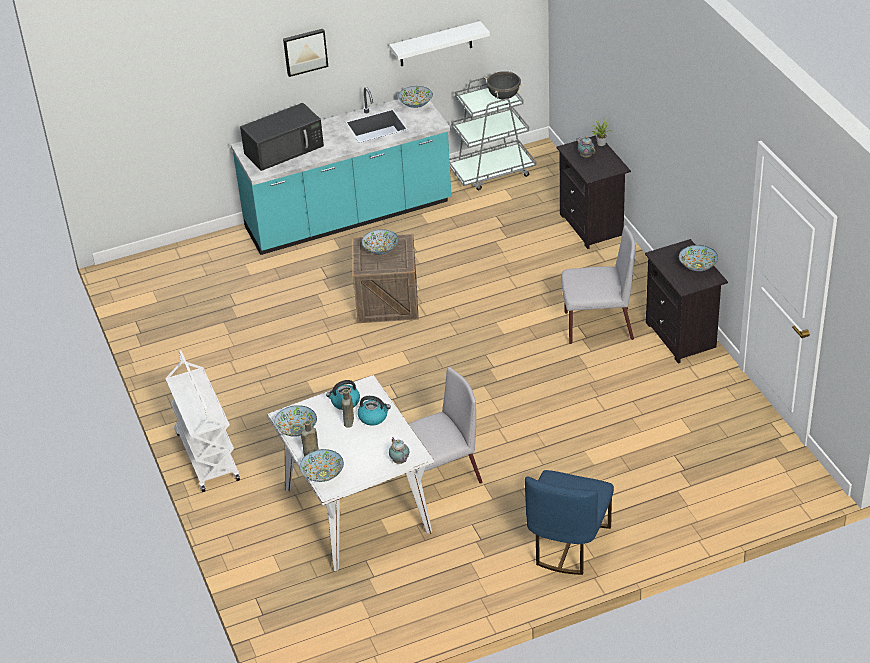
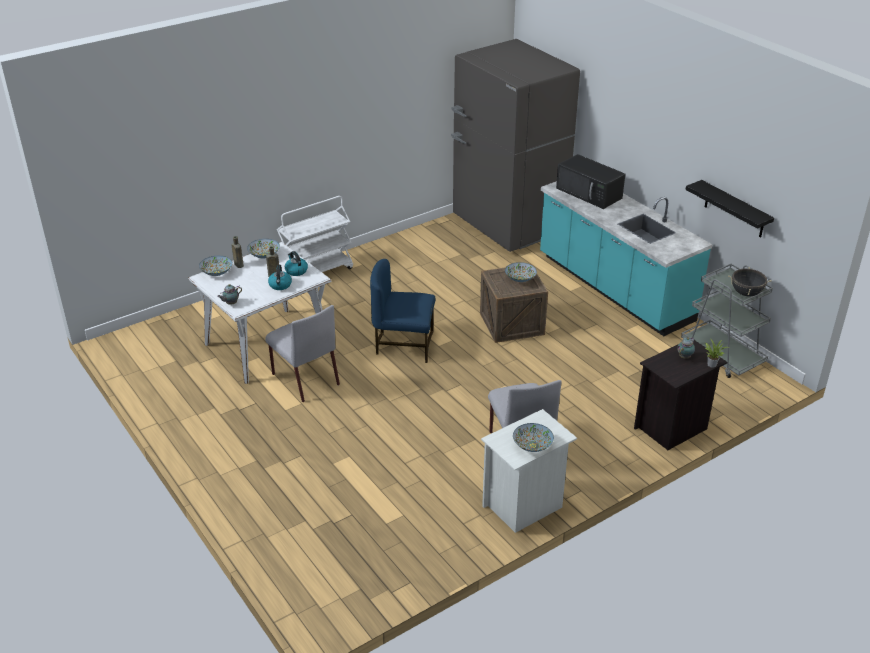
camera: 75 degrees right, 5 degrees down
(175, 274) = (508, 225): none -> grey fridge
(305, 51) = (646, 136): picture -> none
(416, 104) = (690, 242): bowl -> none
(435, 44) = (734, 209): white shelf -> black shelf
(568, 544) = (235, 458): blue chair -> blue chair (404, 345)
(682, 336) = (524, 506): black nightstand -> white nightstand

